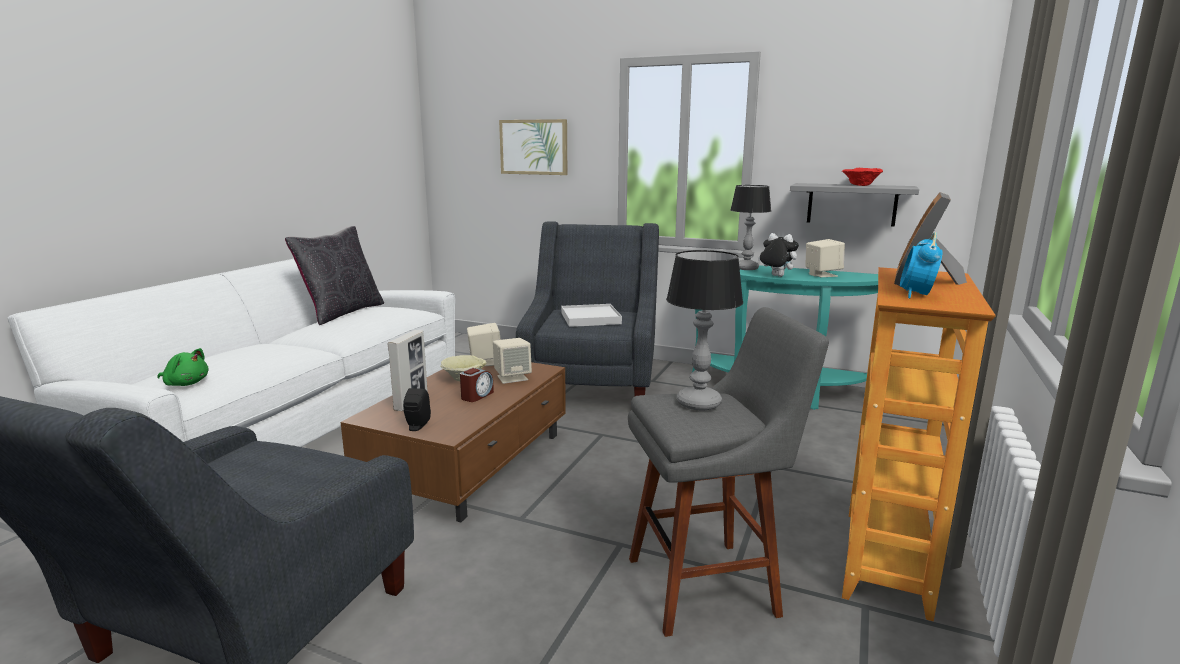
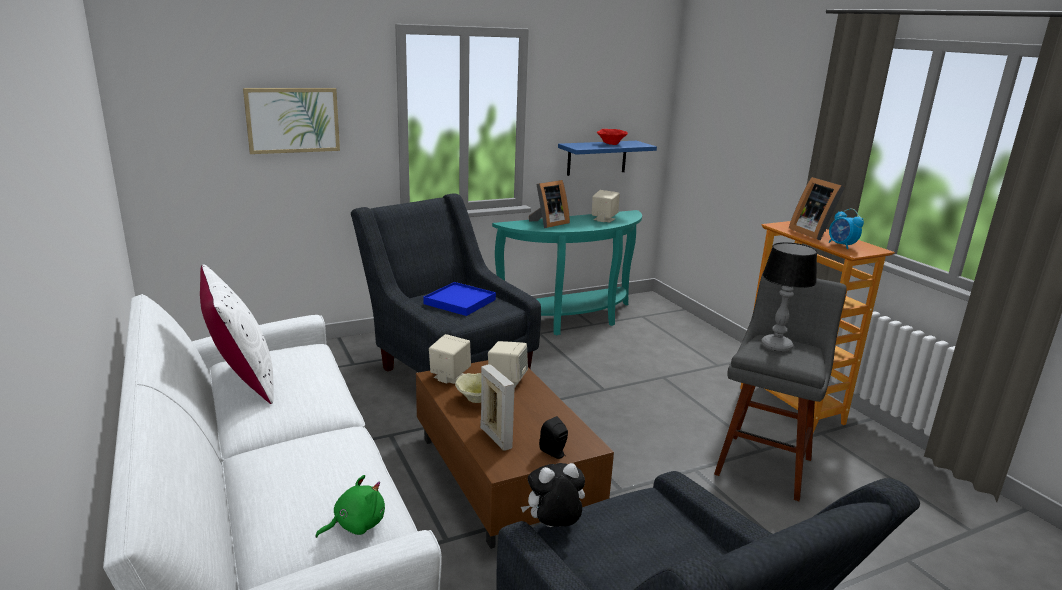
camera: 50 degrees left, 5 degrees up
(342, 312) = (242, 380): black pillow -> white pillow
(477, 396) = (525, 408): alarm clock -> none
(590, 318) = (460, 301): white tray -> blue tray
(746, 268) = (548, 223): table lamp -> picture frame
(775, 276) = (585, 228): plush toy -> plush toy (553, 527)
(851, 204) = (597, 157): grey shelf -> blue shelf

